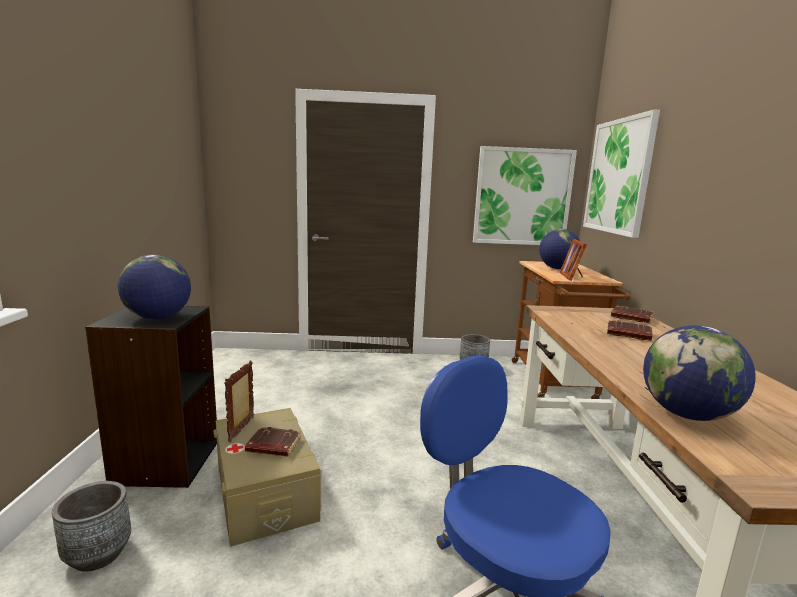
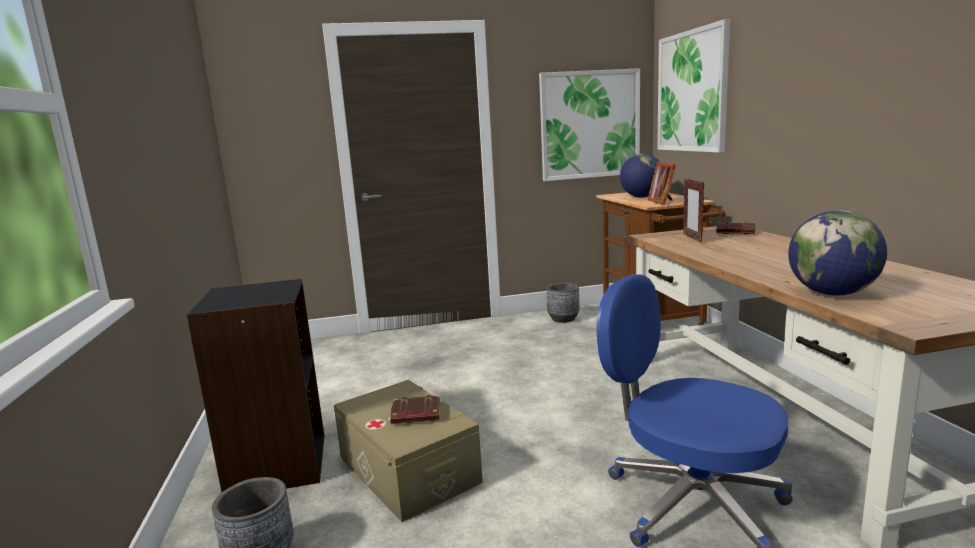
camera: 10 degrees left, 0 degrees up
(158, 318) = (260, 296): globe -> none
(242, 429) = (370, 407): picture frame -> picture frame (692, 238)
(627, 334) = (742, 245): brown book -> none

